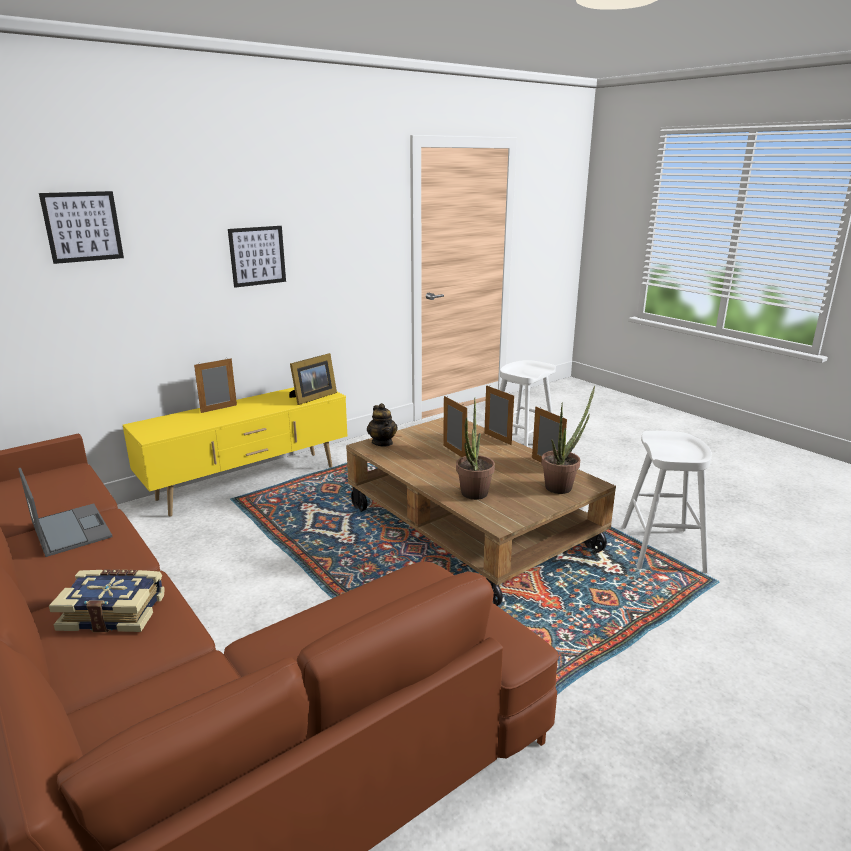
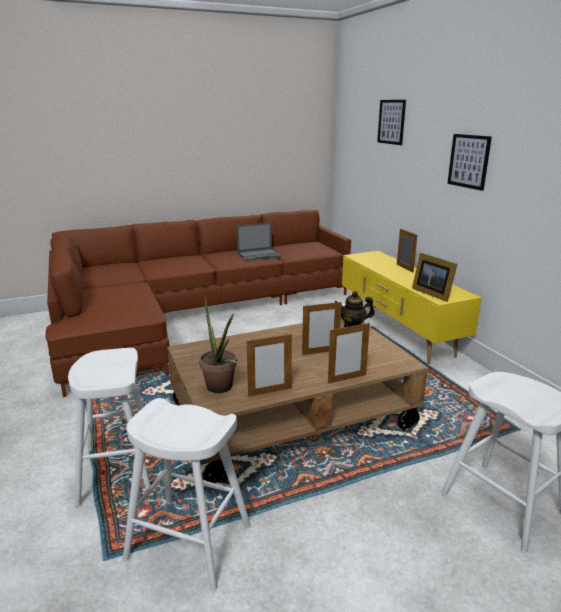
camera: 105 degrees right, 0 degrees up
(114, 612) = (183, 263): book -> none
(473, 496) = (232, 347): potted plant -> none
(633, 612) = (118, 471): none -> white stool

